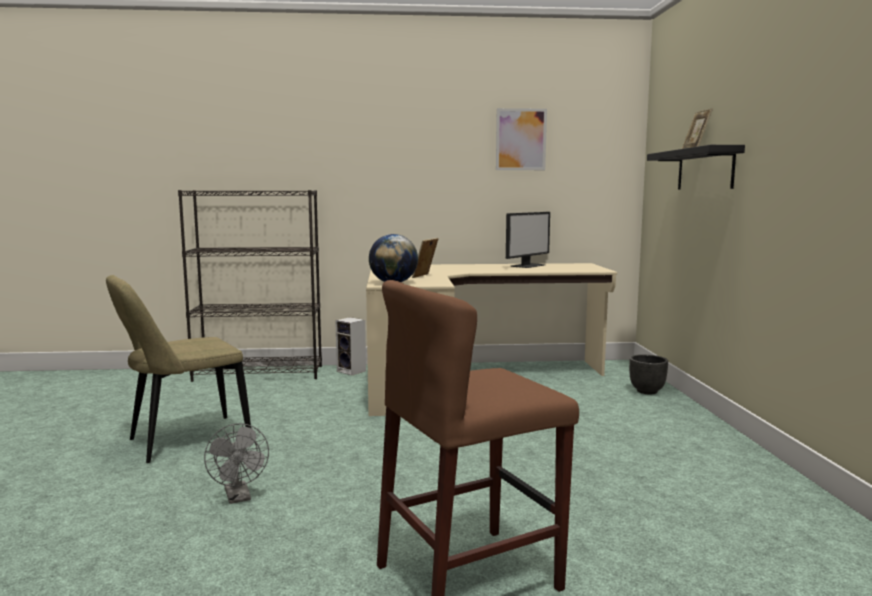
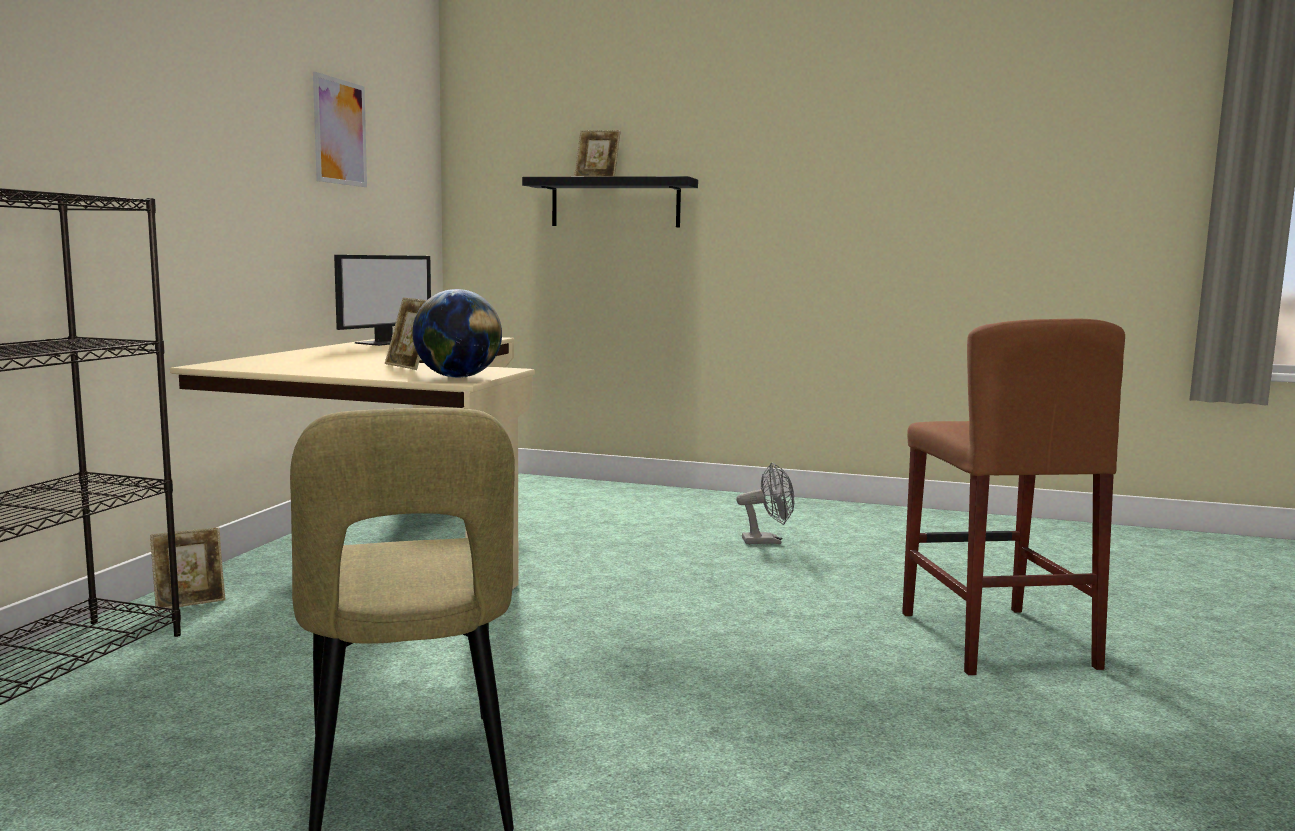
camera: 70 degrees left, 0 degrees up
(239, 497) = (740, 743): grey fan -> grey fan (767, 541)
(352, 371) = (190, 602): speaker -> picture frame
(527, 265) = (386, 342): monitor -> monitor turned 60 degrees clockwise
(646, 391) = (570, 488): black planter -> none

